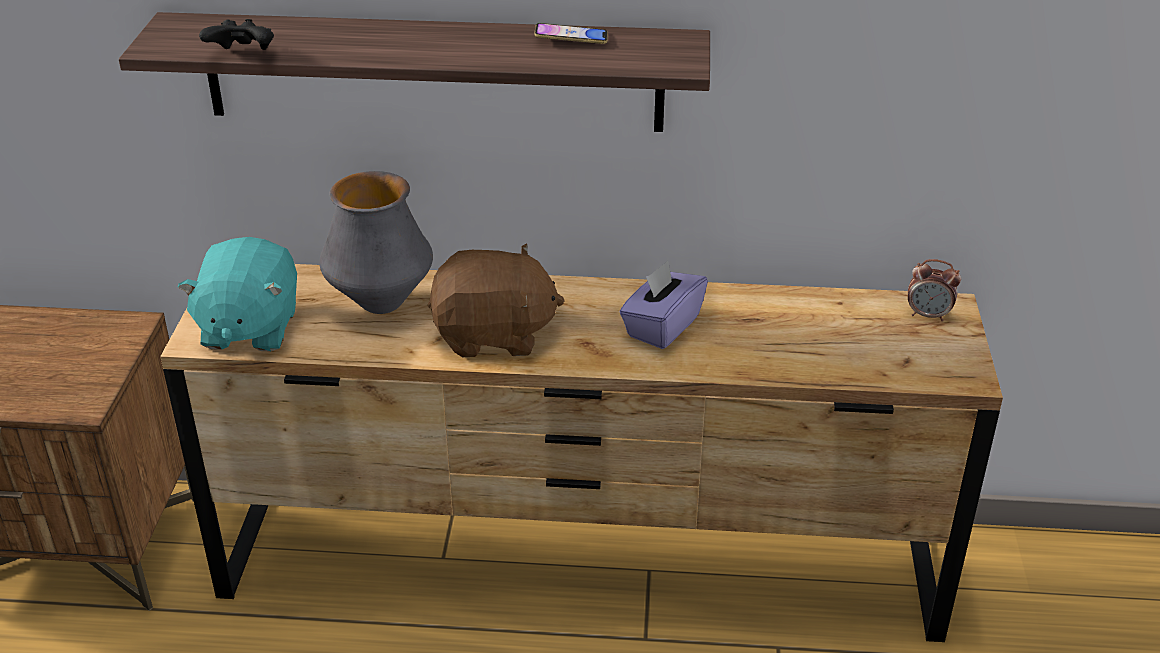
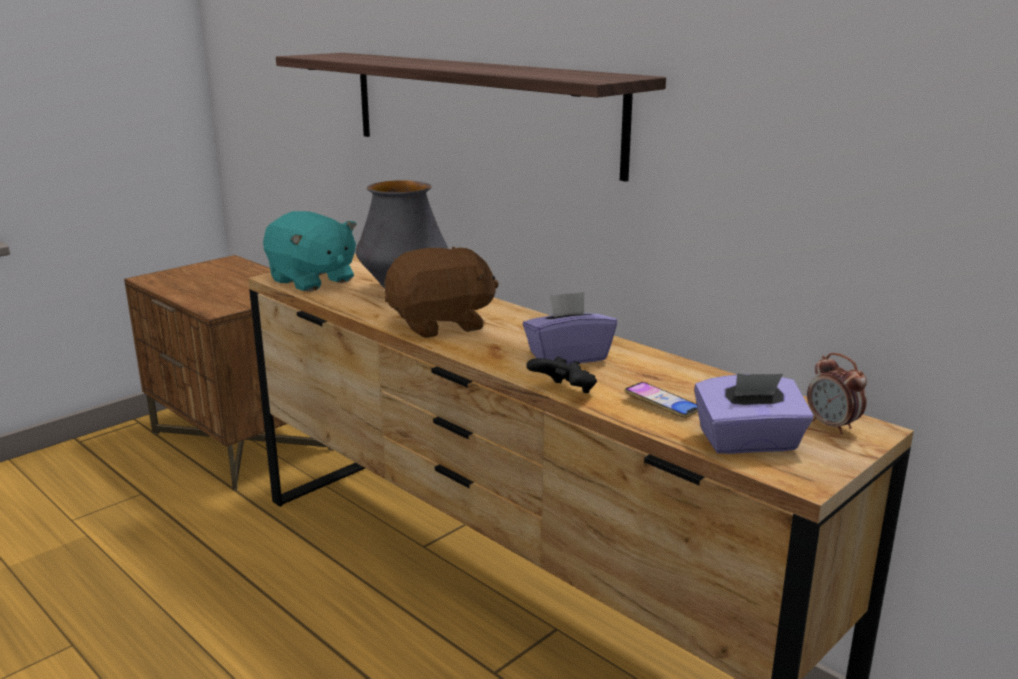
camera: 40 degrees right, 15 degrees down
(242, 55) = (334, 59): black game controller -> black game controller (564, 392)
(249, 328) = (312, 280): turquoise plush toy -> turquoise plush toy turned 90 degrees counterclockwise
(494, 335) = (441, 324): brown plush toy -> brown plush toy turned 60 degrees counterclockwise
(571, 39) = (546, 70): phone -> phone (662, 404)
(901, 360) = (748, 442): none -> purple tissue box

